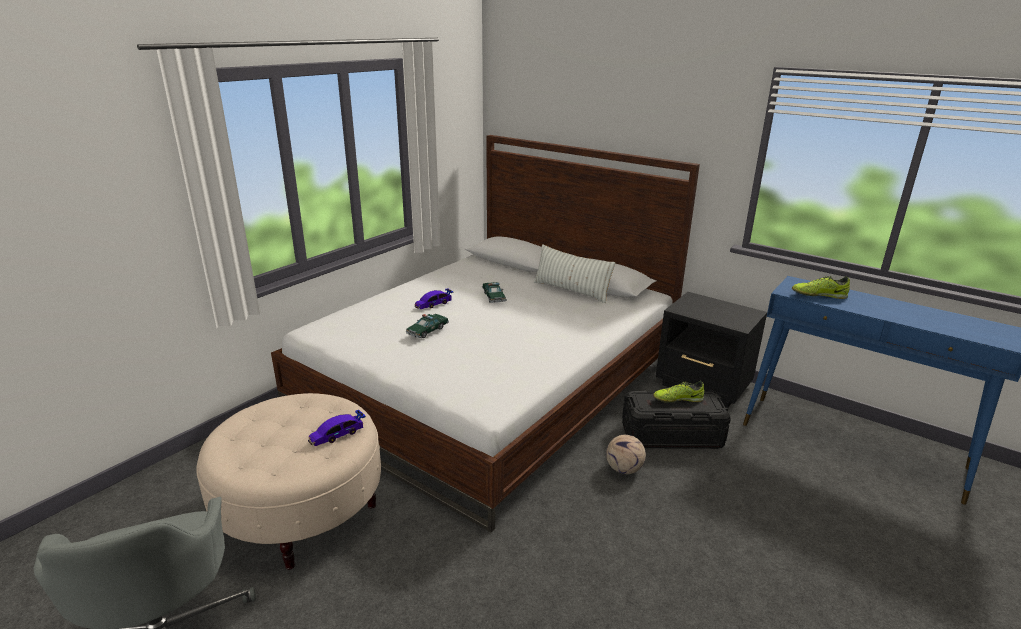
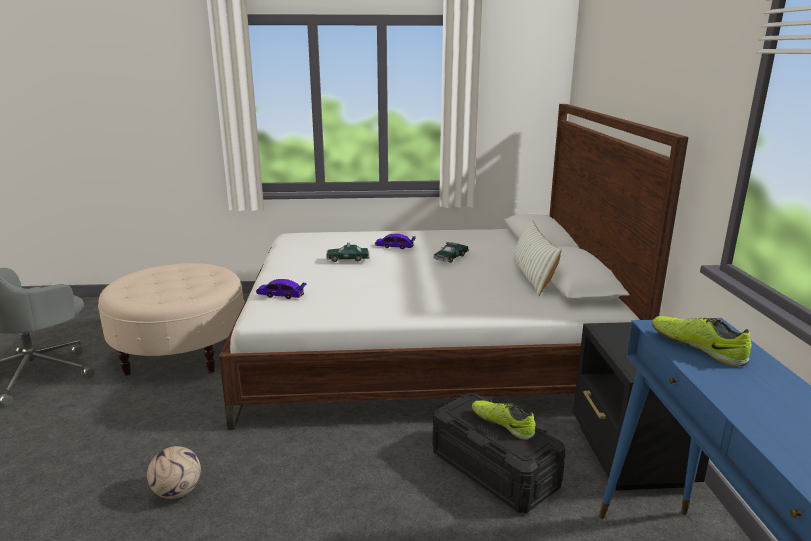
camera: 50 degrees right, 5 degrees down
(337, 434) = (185, 293): toy car -> toy car (281, 295)
(623, 469) = (392, 461): football -> football (178, 491)

